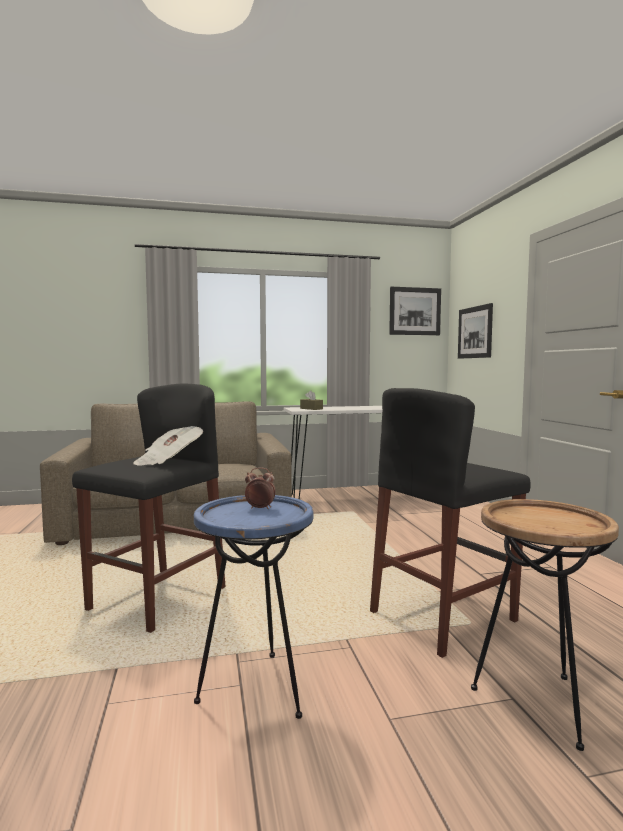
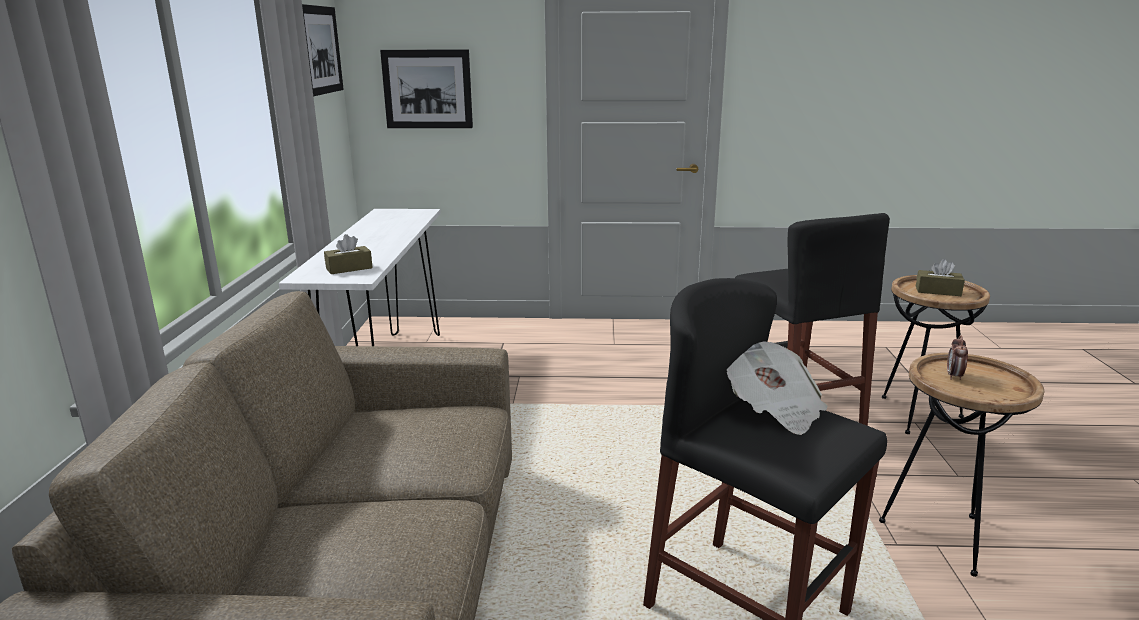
camera: 75 degrees left, 15 degrees up
(256, 689) = (941, 536): blue side table -> brown side table
(544, 519) = (938, 291): none -> brown tissue box

